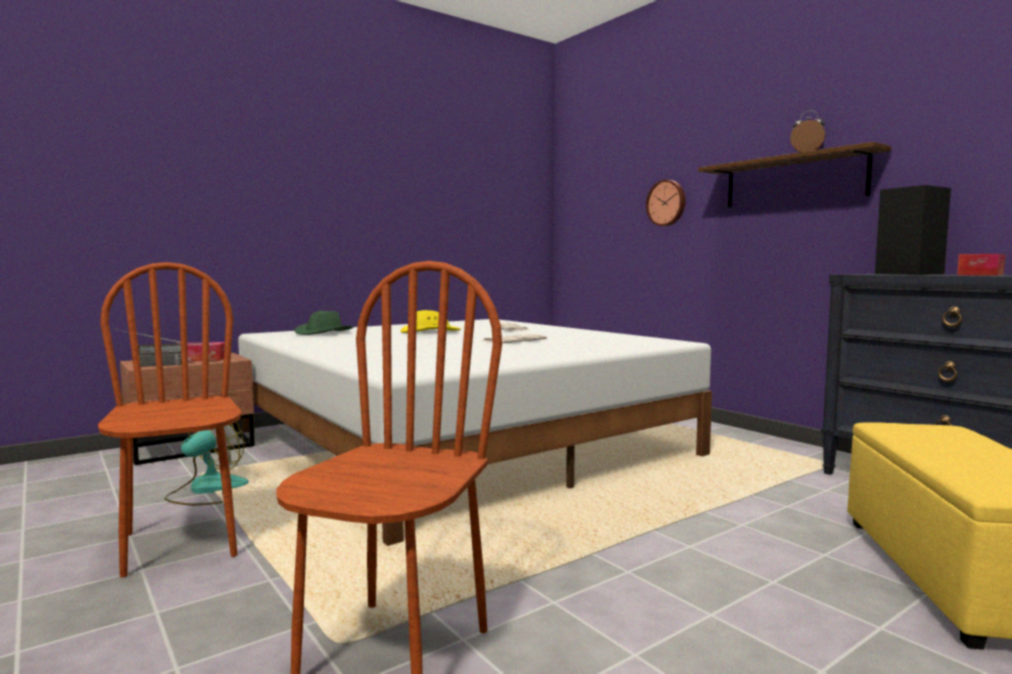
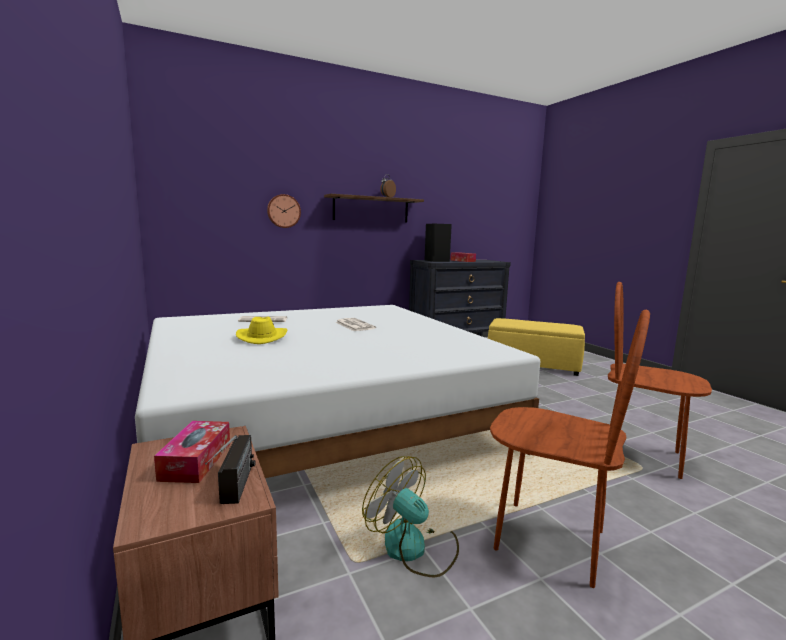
camera: 80 degrees left, 5 degrees up
(181, 544) = (549, 540): brown chair -> brown chair turned 135 degrees counterclockwise
(324, 333) = (211, 368): green hat -> none

